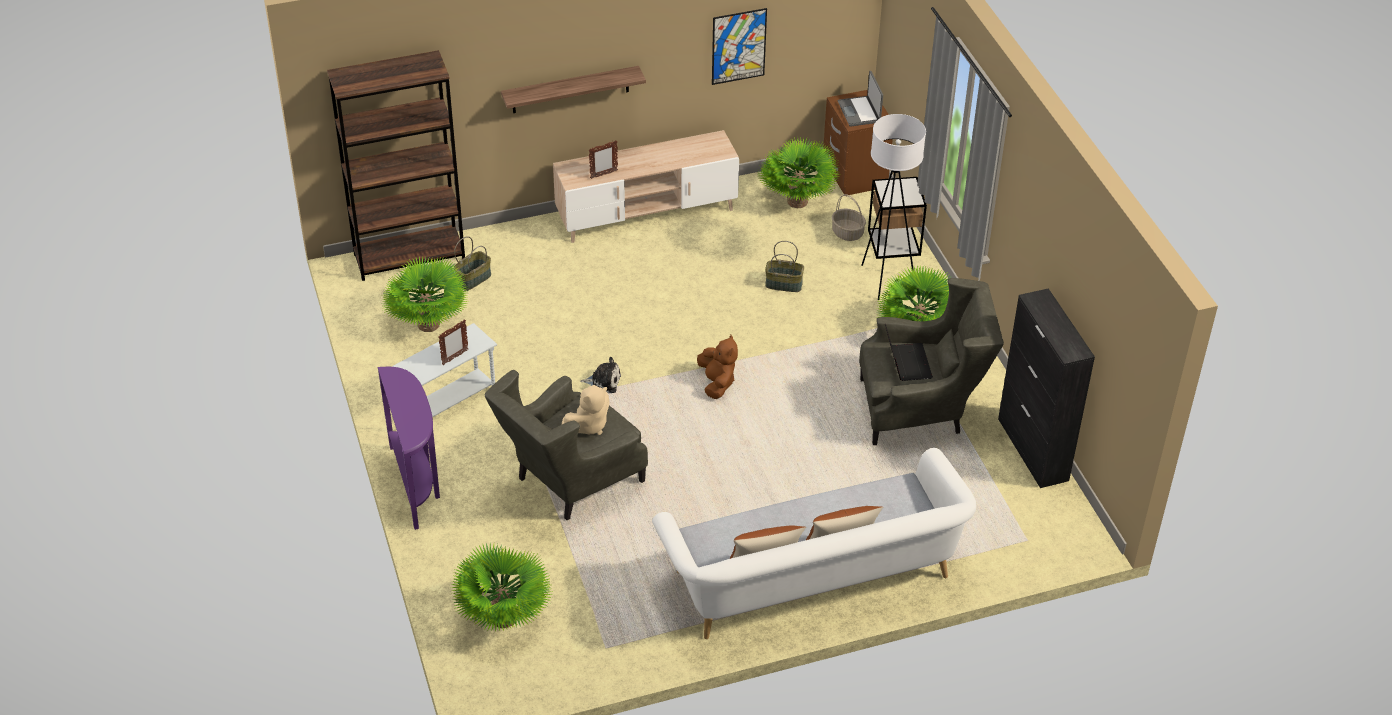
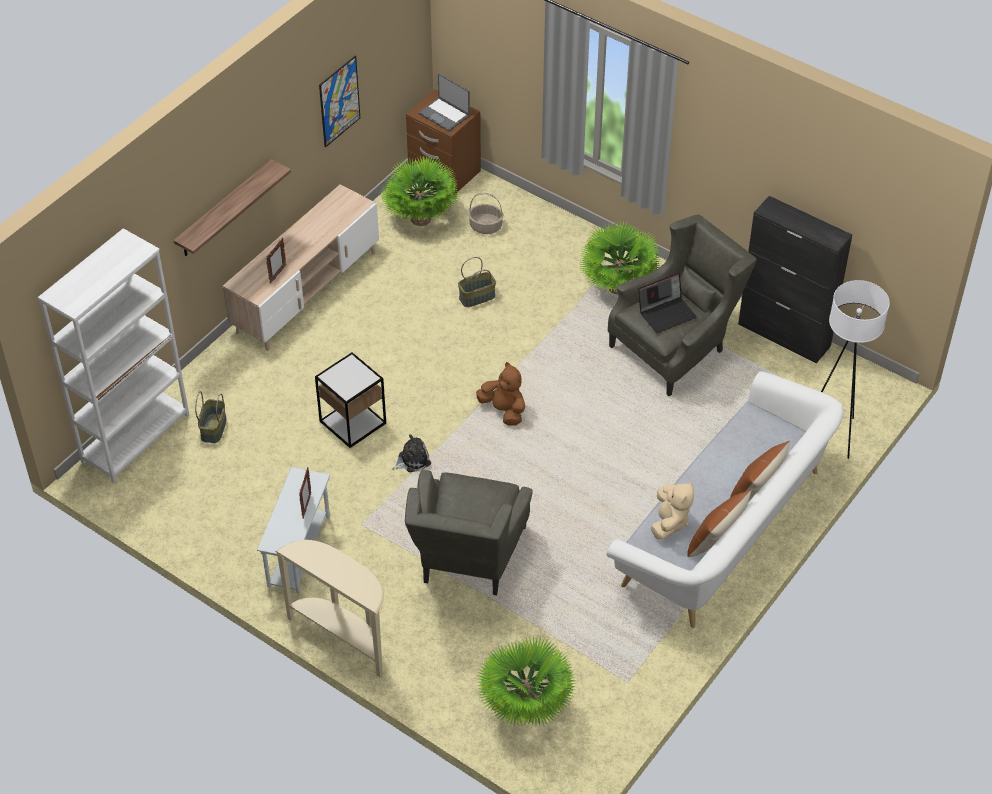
camera: 35 degrees left, 5 degrees up
(409, 257) = (136, 438): brown bookcase -> white bookcase
(417, 483) = (343, 637): purple console table -> beige console table
(428, 324) = (213, 490): potted plant -> none
(588, 425) = (476, 503): beige plush toy -> beige plush toy (669, 522)
(884, 280) = (550, 252): white floor lamp -> white floor lamp (833, 435)
(894, 242) = (529, 216): side table -> side table (352, 422)
(906, 362) = (666, 313): laptop -> laptop turned 105 degrees clockwise

